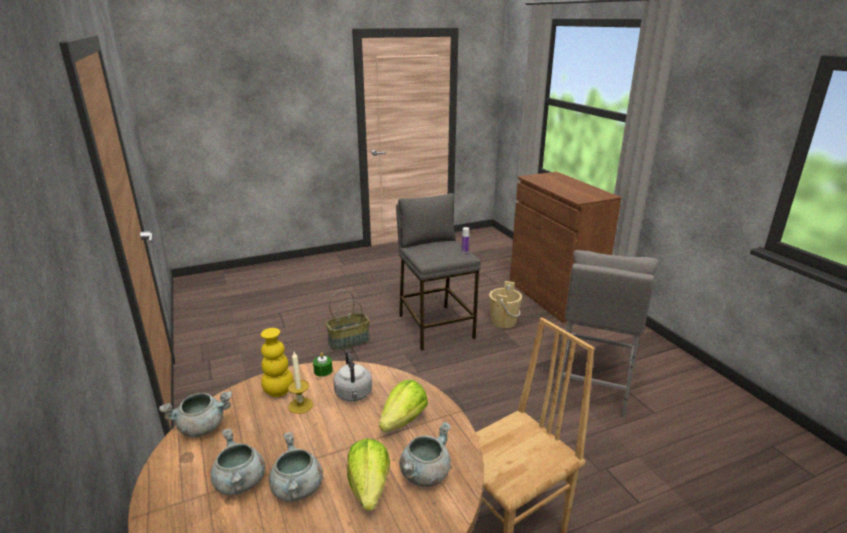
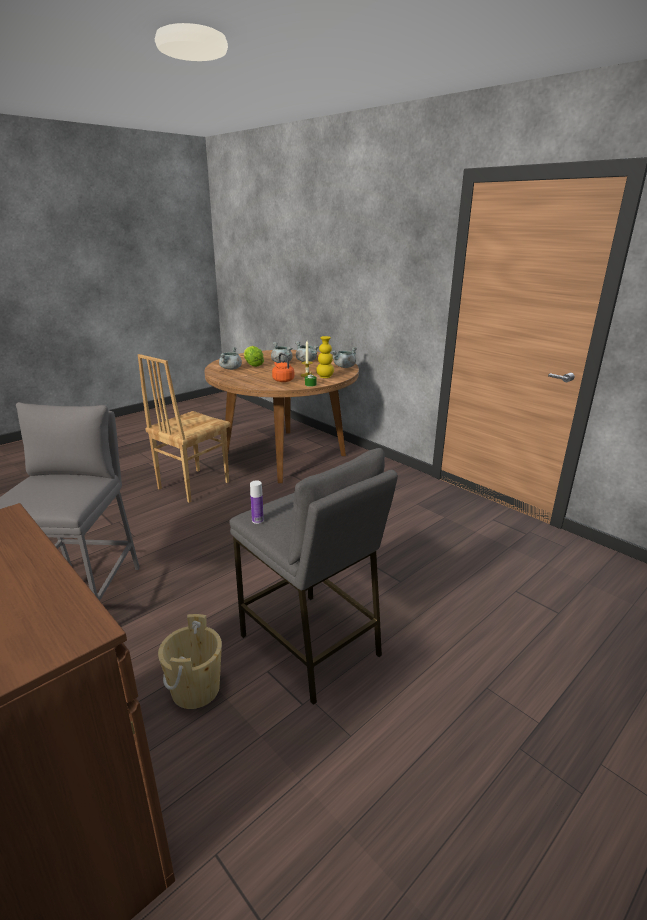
camera: 160 degrees right, 0 degrees up
(349, 341) = (411, 589): basket -> none
(354, 395) = (282, 380): grey kettle -> orange kettle
(403, 420) = (248, 377): lettuce -> none

